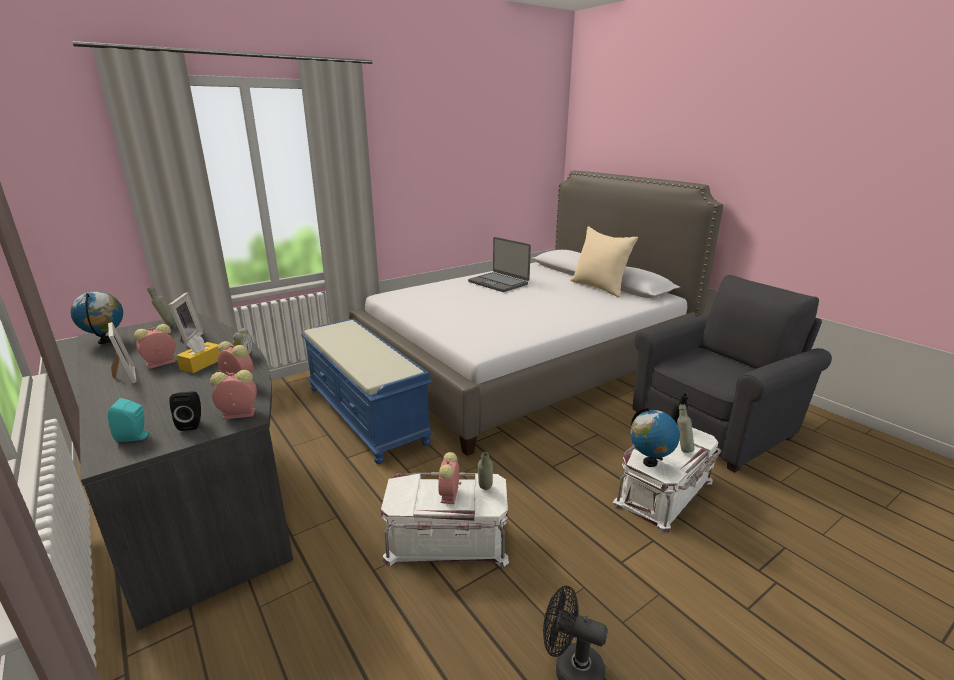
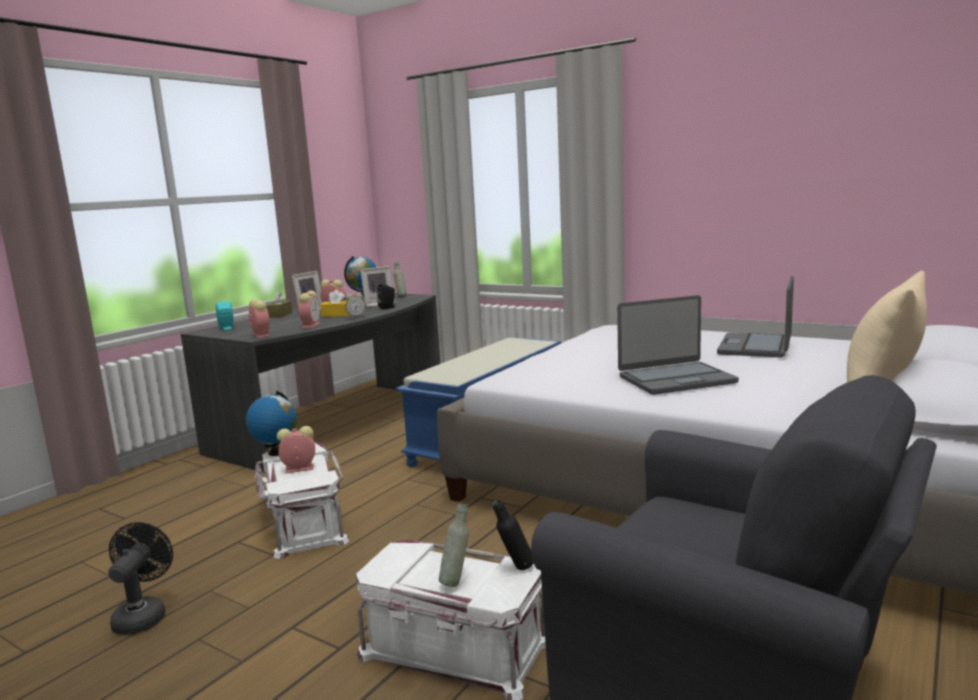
camera: 70 degrees right, 10 degrees down
(111, 396) = (279, 315): none -> brown tissue box
(192, 424) = (245, 332): black speaker -> black speaker (388, 307)
(485, 491) = (305, 479): grey bottle -> none
(541, 311) = (675, 379): none -> laptop
(649, 462) = (400, 557): globe -> globe (275, 453)

